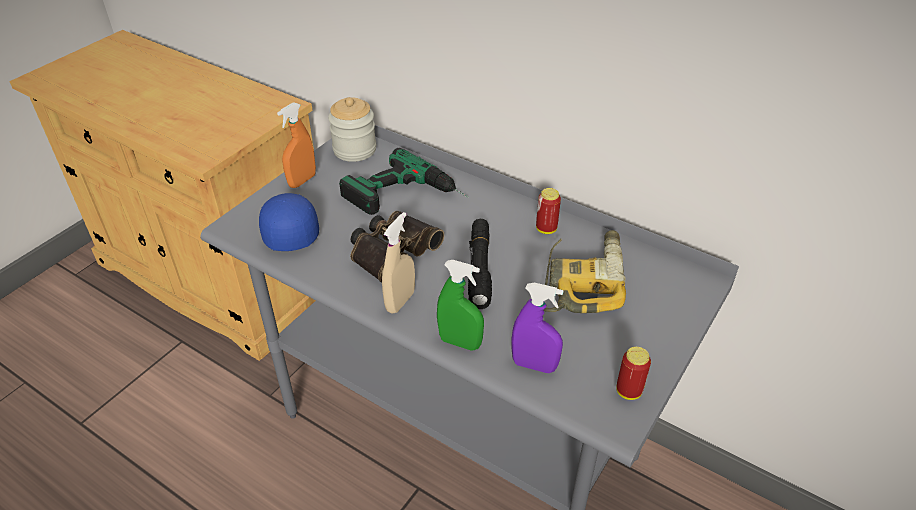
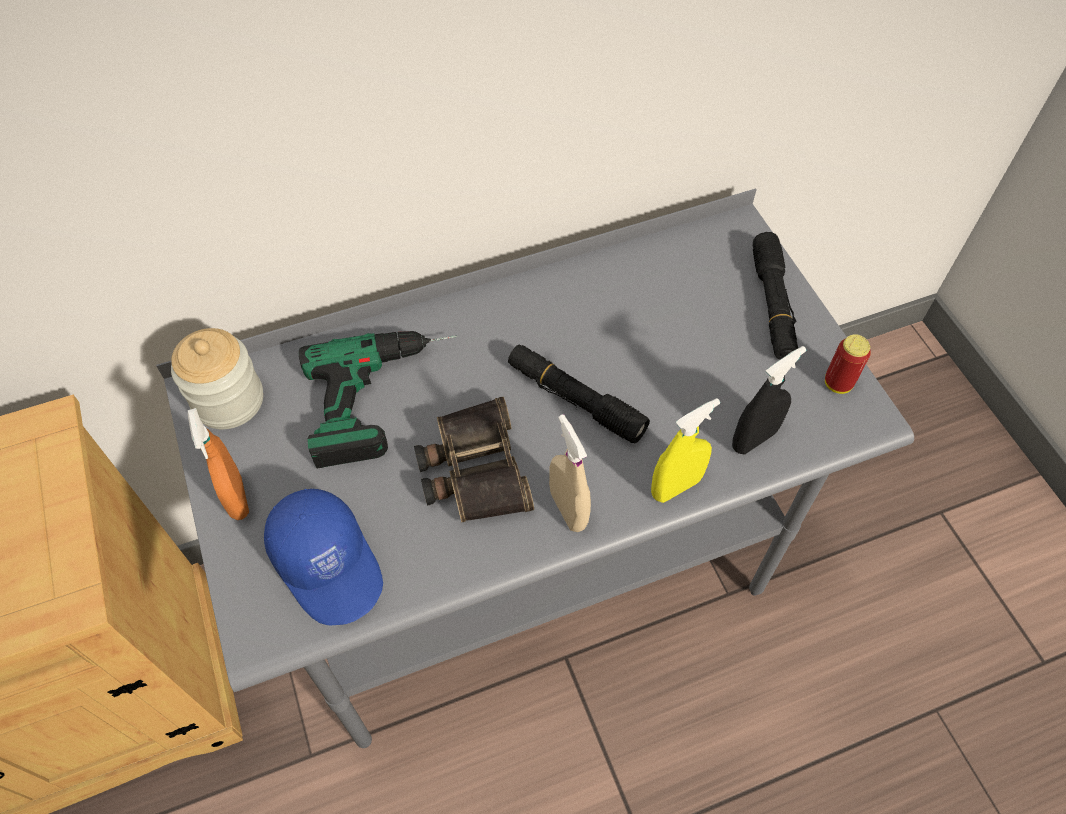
camera: 55 degrees left, 15 degrees up
(290, 229) = (329, 564): blue cap -> blue cap turned 150 degrees counterclockwise
(460, 342) = (676, 487): green spray bottle -> yellow spray bottle
(534, 365) = (754, 439): purple spray bottle -> black spray bottle
(546, 229) = (561, 299): can -> none
(581, 280) = (663, 320): power drill -> none
(657, 326) = (772, 304): none -> black flashlight

